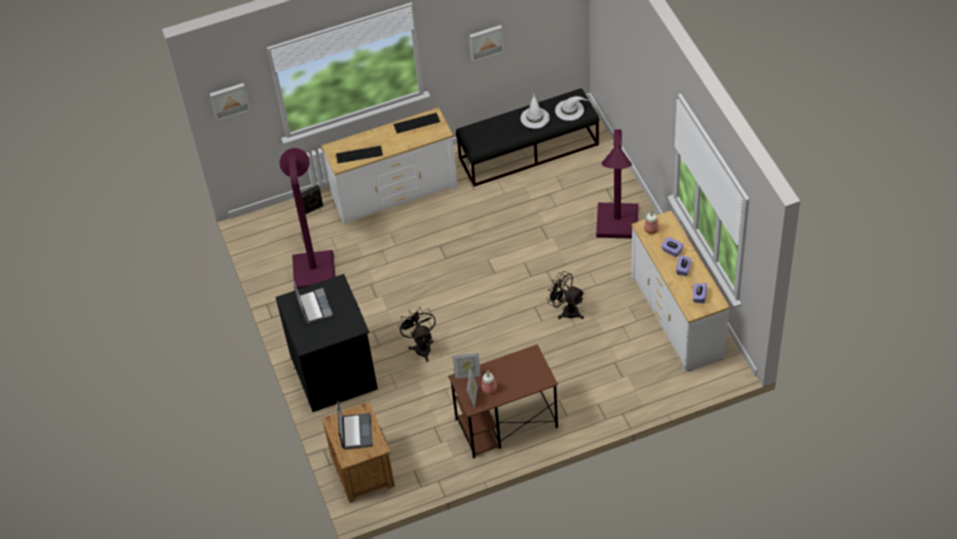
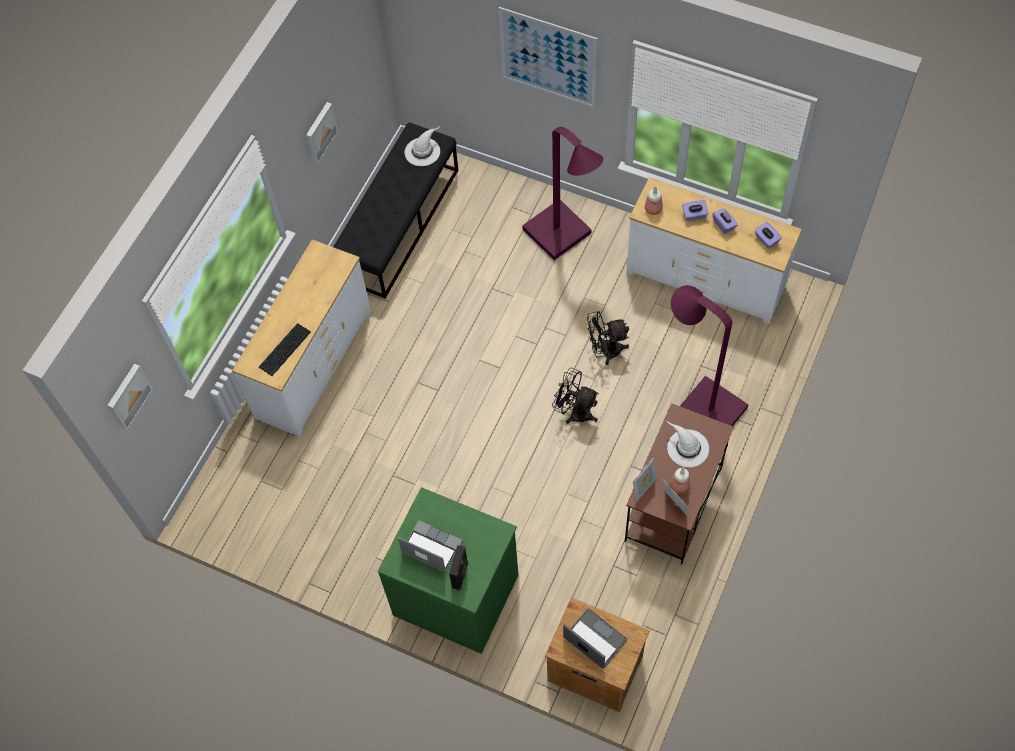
camera: 45 degrees left, 10 degrees up
(313, 209) = (247, 445): black speaker -> black speaker (461, 575)
(313, 265) = (312, 502): purple floor lamp -> purple floor lamp (701, 405)
(335, 371) = (457, 593): black dresser -> green dresser
(416, 123) = (308, 272): keyboard -> none
(421, 346) = (512, 496): black fan -> black fan (575, 411)
(534, 117) = (397, 183): white hat -> white hat (687, 447)
(647, 81) = (548, 58): none -> picture

